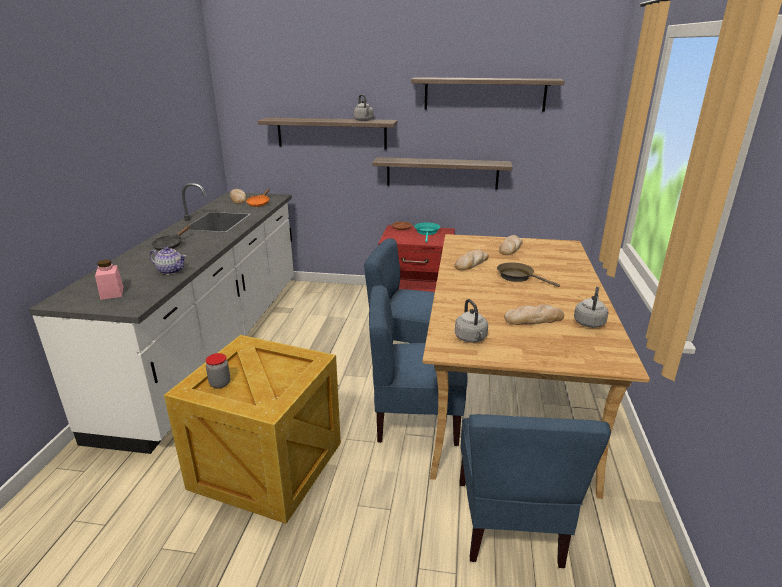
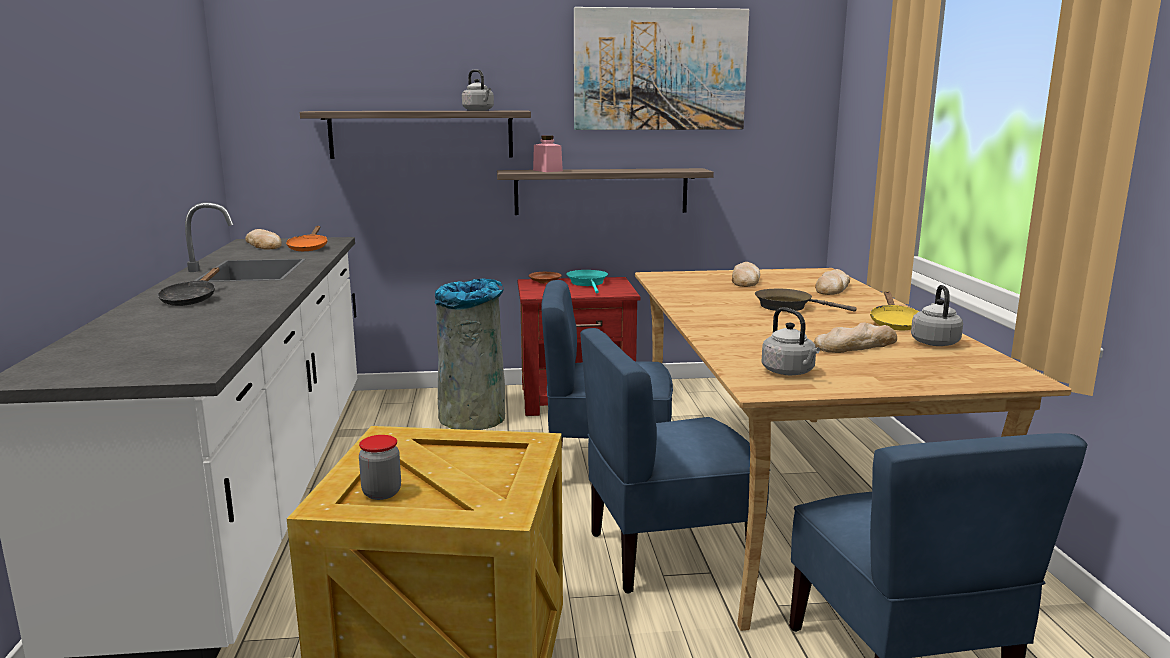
camera: 15 degrees left, 10 degrees down
(112, 293) = (131, 359): pink jar -> pink jar (547, 170)
(171, 271) = (224, 326): teapot -> none
(351, 307) = (473, 417): none -> grey trash can
(471, 263) = (705, 297): bread -> bread (832, 287)
(484, 94) = (660, 70): shelf -> picture
(577, 301) = (894, 323): none -> yellow frying pan

